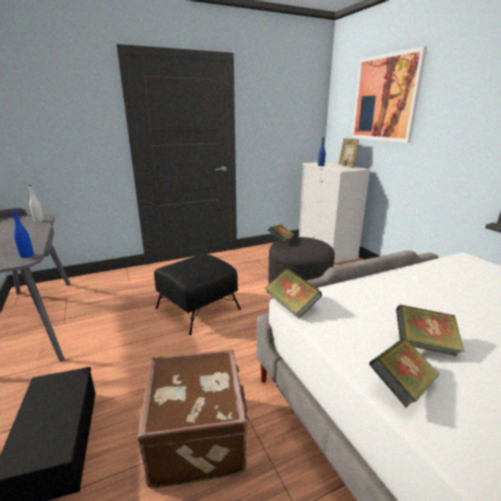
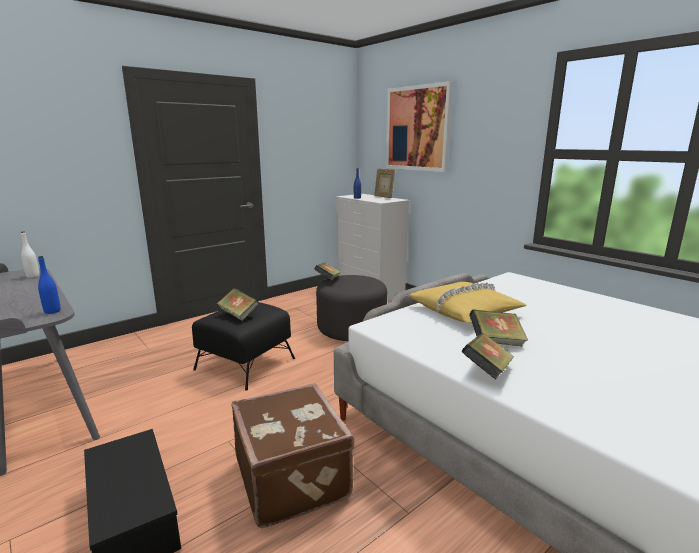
camera: 15 degrees left, 5 degrees down
(291, 305) = (372, 328): book -> book (238, 314)
(399, 296) = (465, 311): none -> yellow pillow

